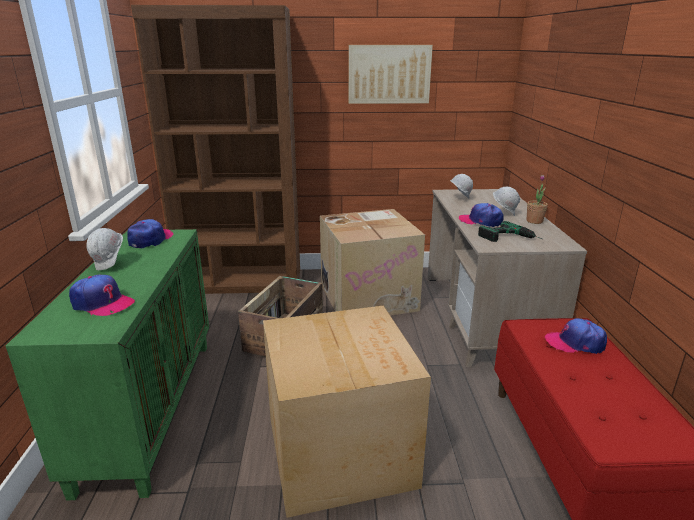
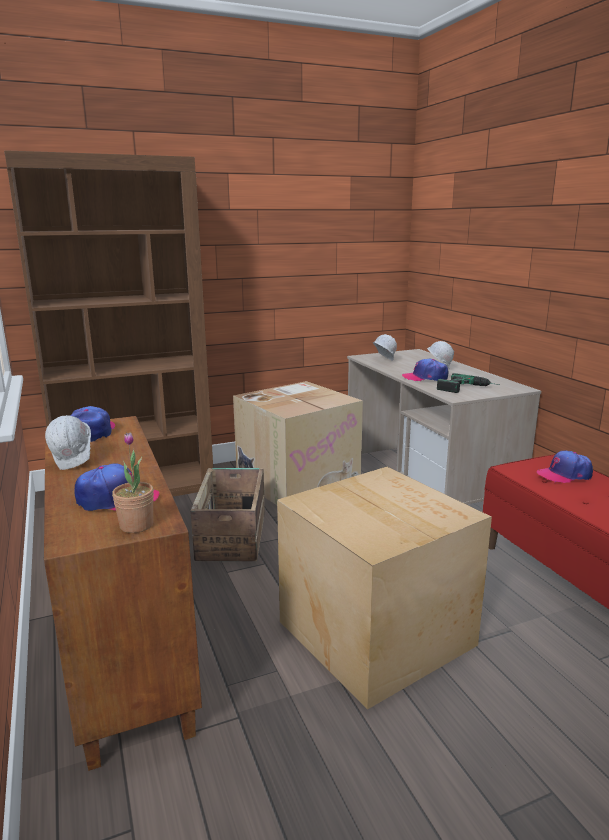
camera: 20 degrees left, 5 degrees down
(149, 408) = (122, 644): green cabinet -> brown cabinet
(389, 74) = (289, 235): picture -> none
(534, 221) = (472, 373): potted plant -> potted plant (136, 525)

